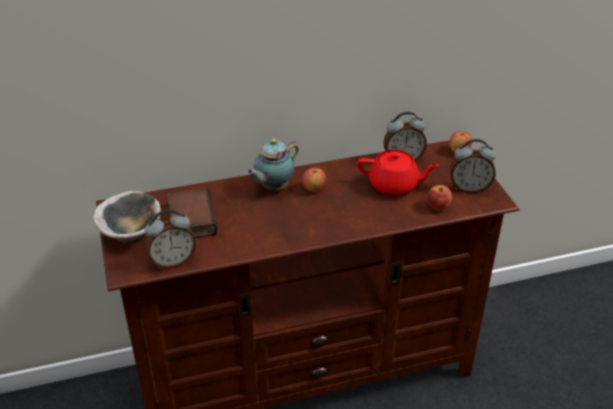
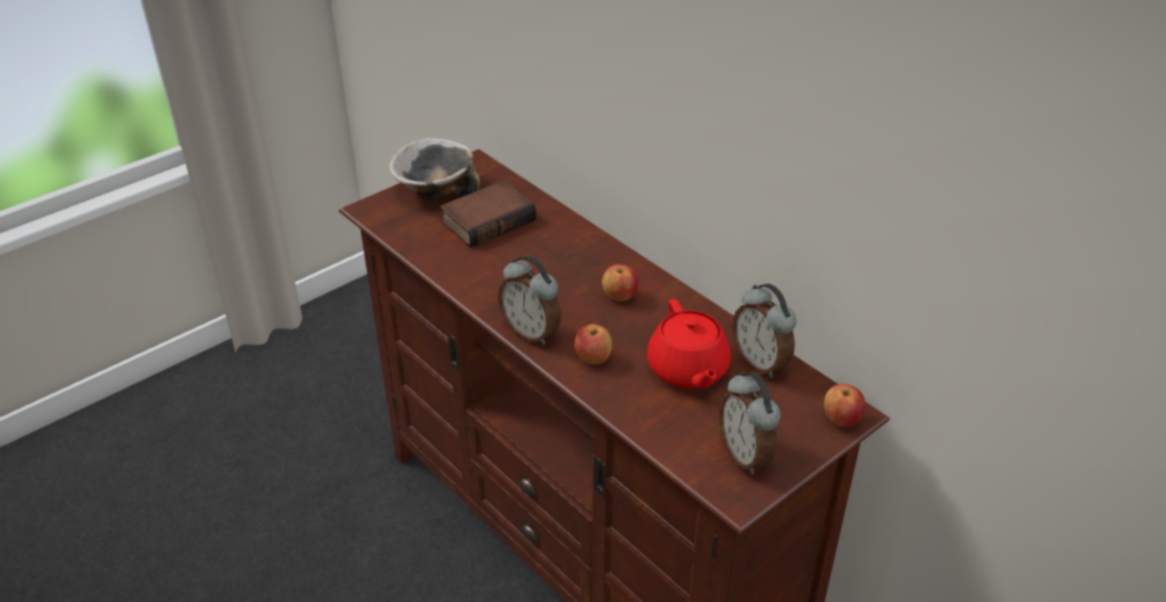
camera: 65 degrees right, 0 degrees up
(172, 261) = (404, 233): alarm clock -> alarm clock (532, 332)
(273, 187) = (595, 261): teapot -> none
(438, 207) = (668, 430): apple -> apple (592, 359)

